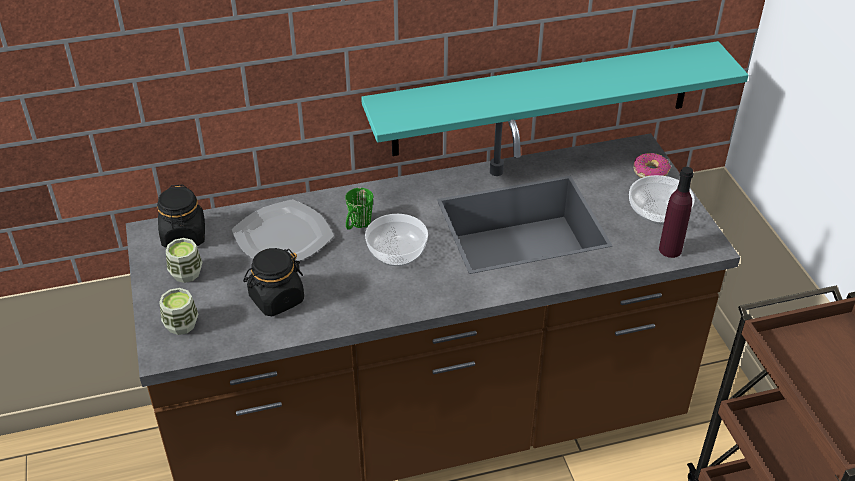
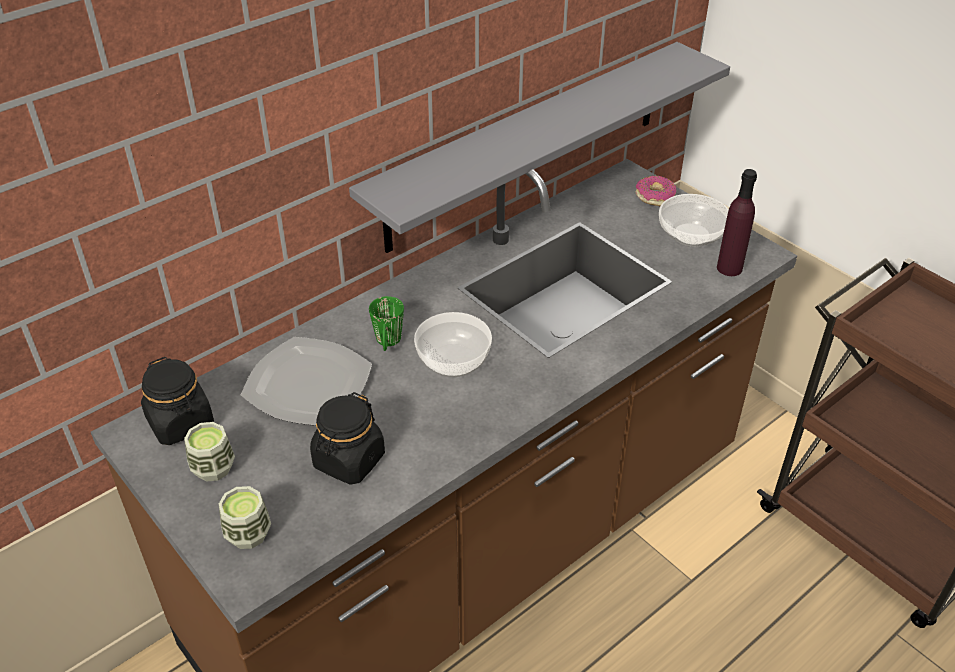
camera: 25 degrees left, 0 degrees up
(543, 99) = (528, 145): turquoise shelf -> grey shelf

